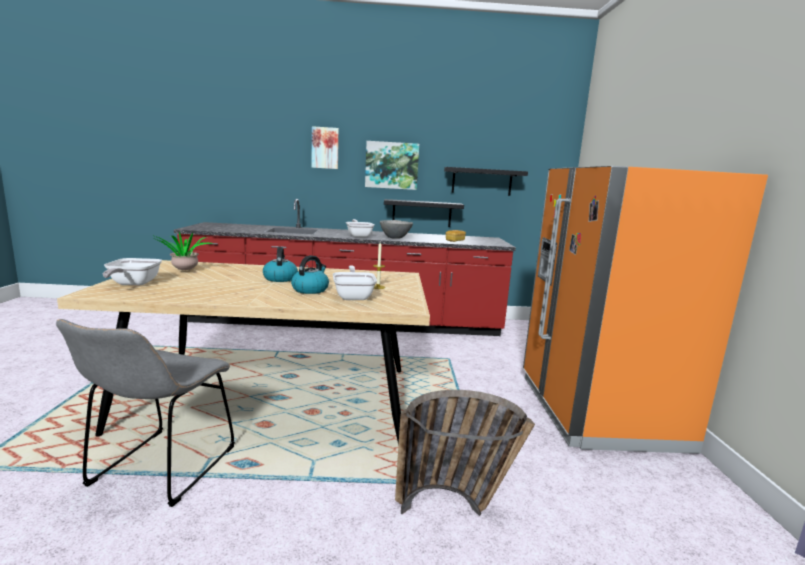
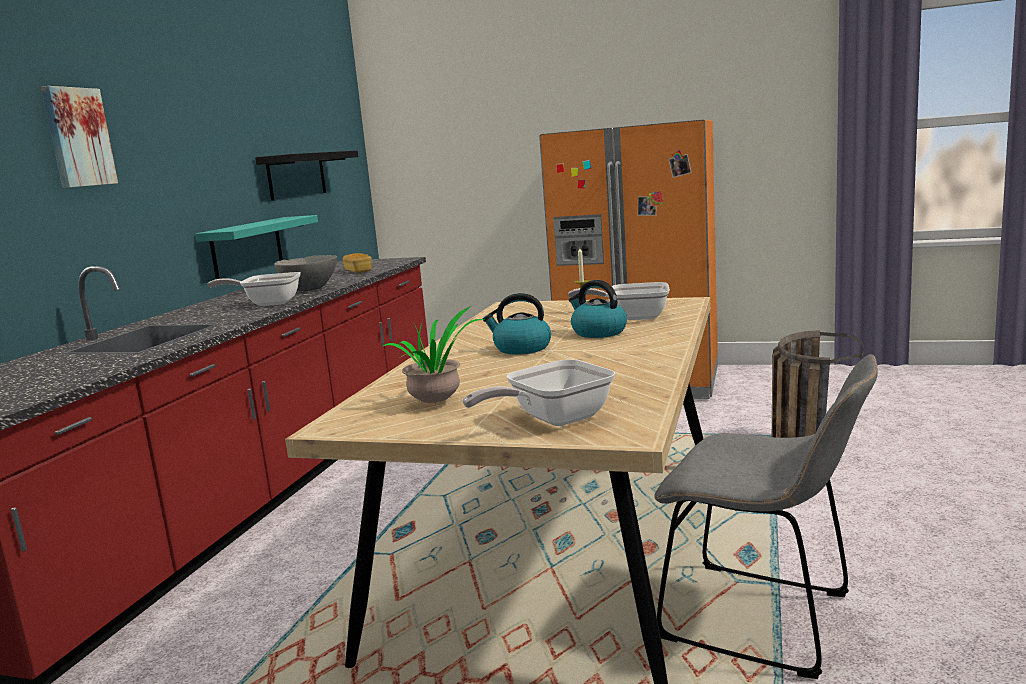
camera: 70 degrees left, 0 degrees up
(132, 284) = (552, 420): frying pan -> frying pan turned 135 degrees clockwise
(391, 165) = (191, 163): picture -> none
(422, 213) = (247, 247): black shelf -> turquoise shelf

